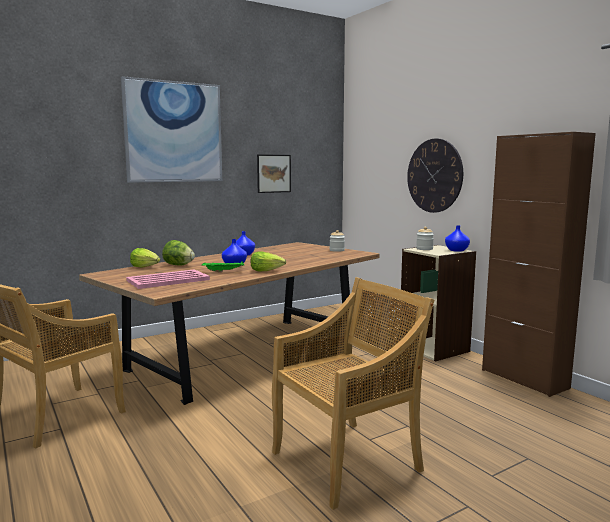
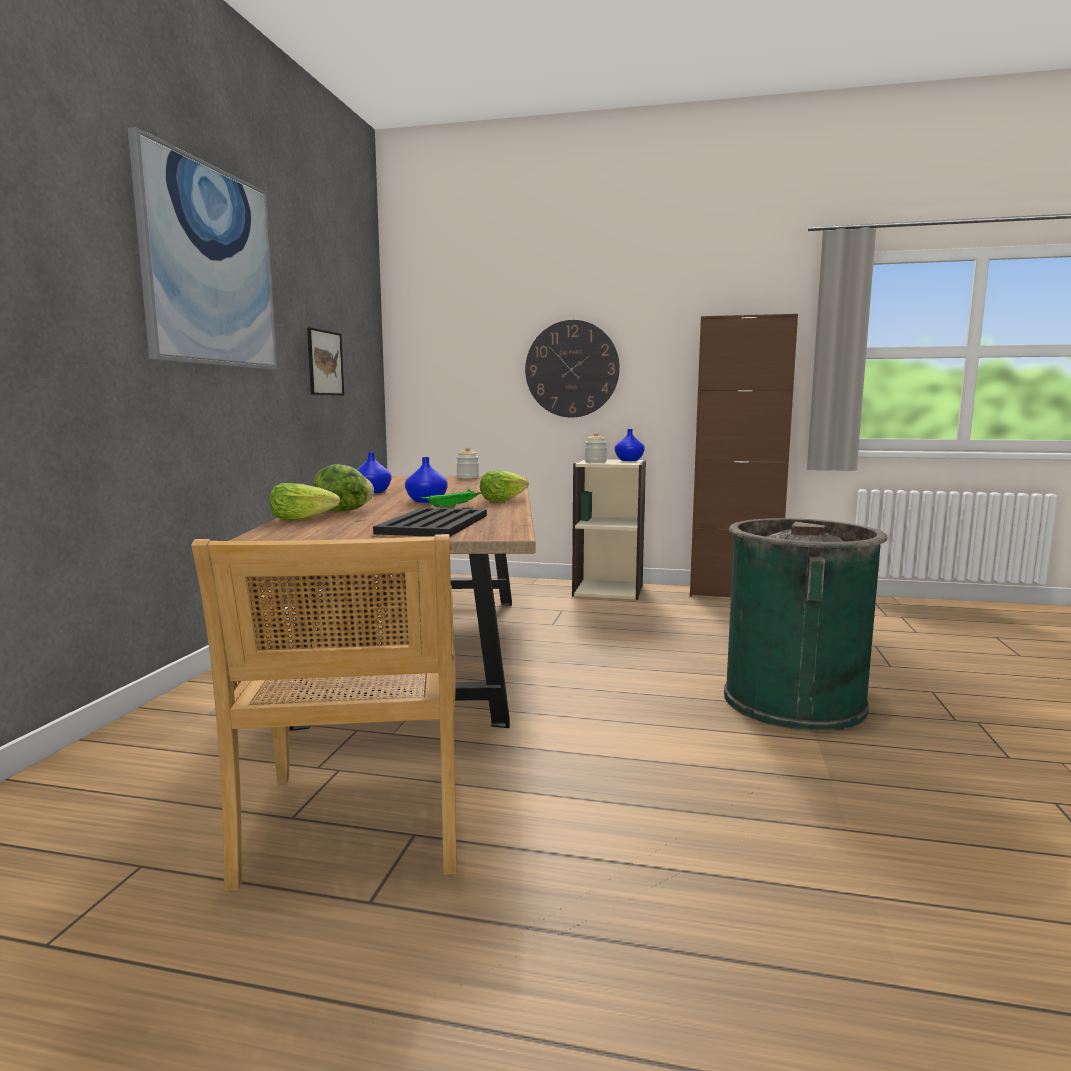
camera: 45 degrees left, 0 degrees up
(167, 280) = (433, 524): pink tray -> black tray
(347, 460) = (794, 701): beige chair -> green trash can

